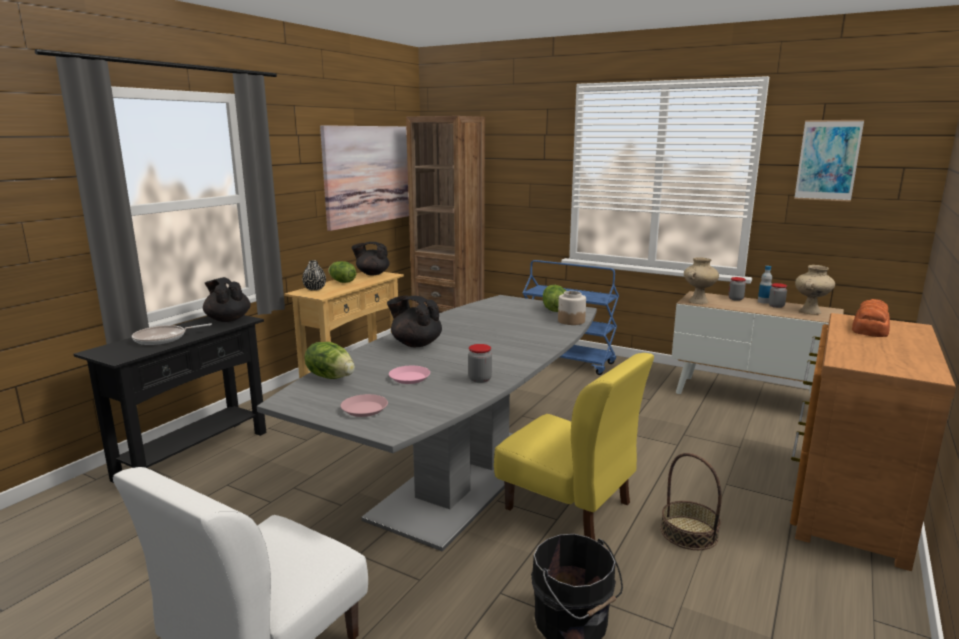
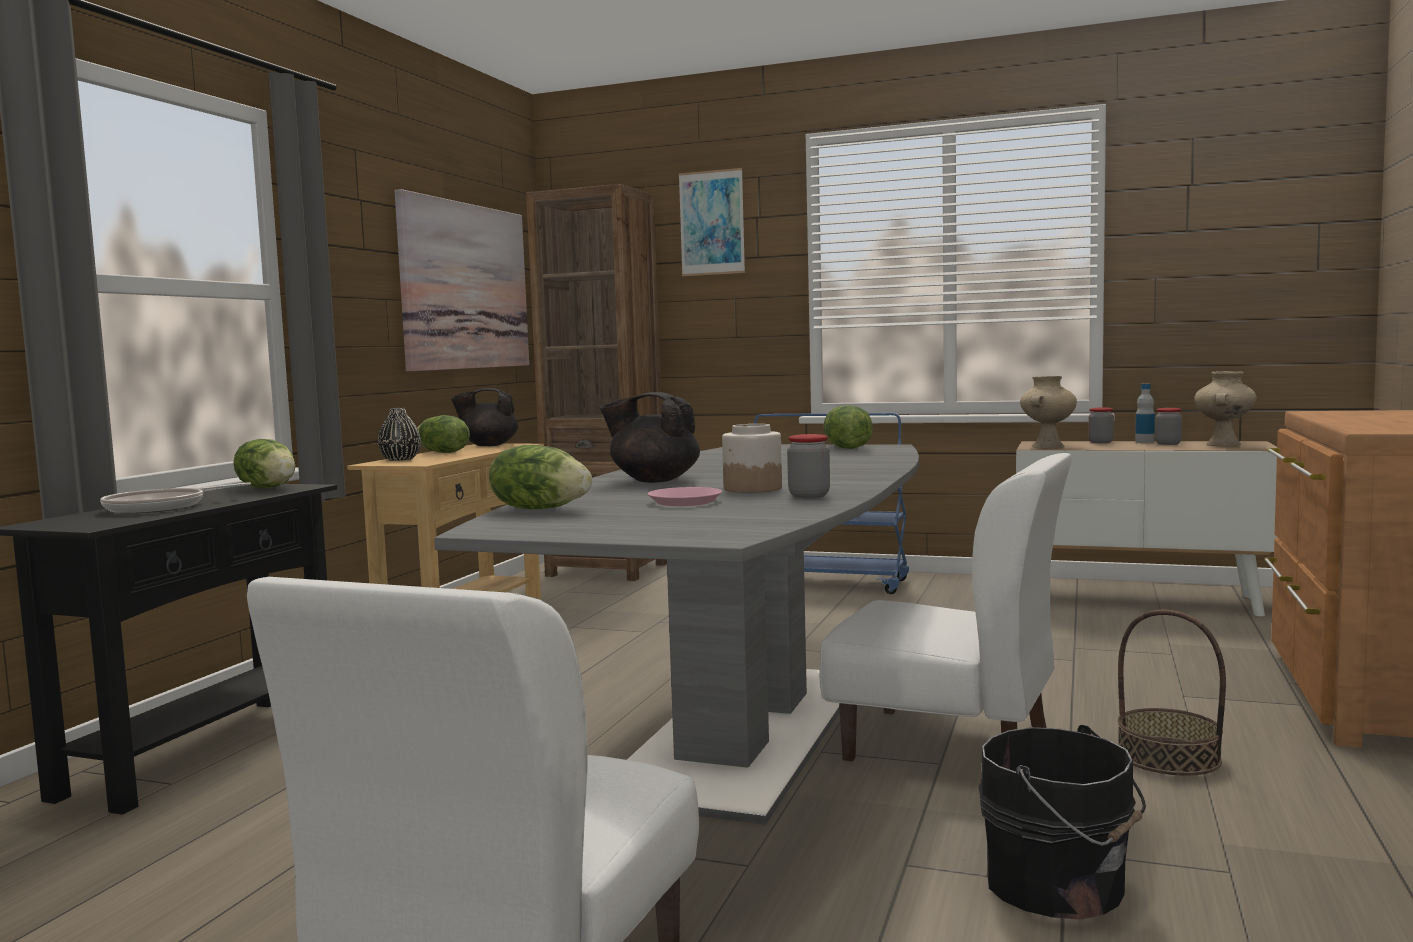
camera: 10 degrees left, 10 degrees down
(228, 319) = (269, 488): black teapot -> lettuce
(364, 409) = (643, 526): pink plate -> none
(568, 506) = (949, 746): yellow chair -> white chair
(571, 321) = (887, 453): jar -> jar (752, 488)
(828, 160) = (1208, 221): picture -> picture (712, 223)
(870, 328) = (1361, 414): bread -> none

